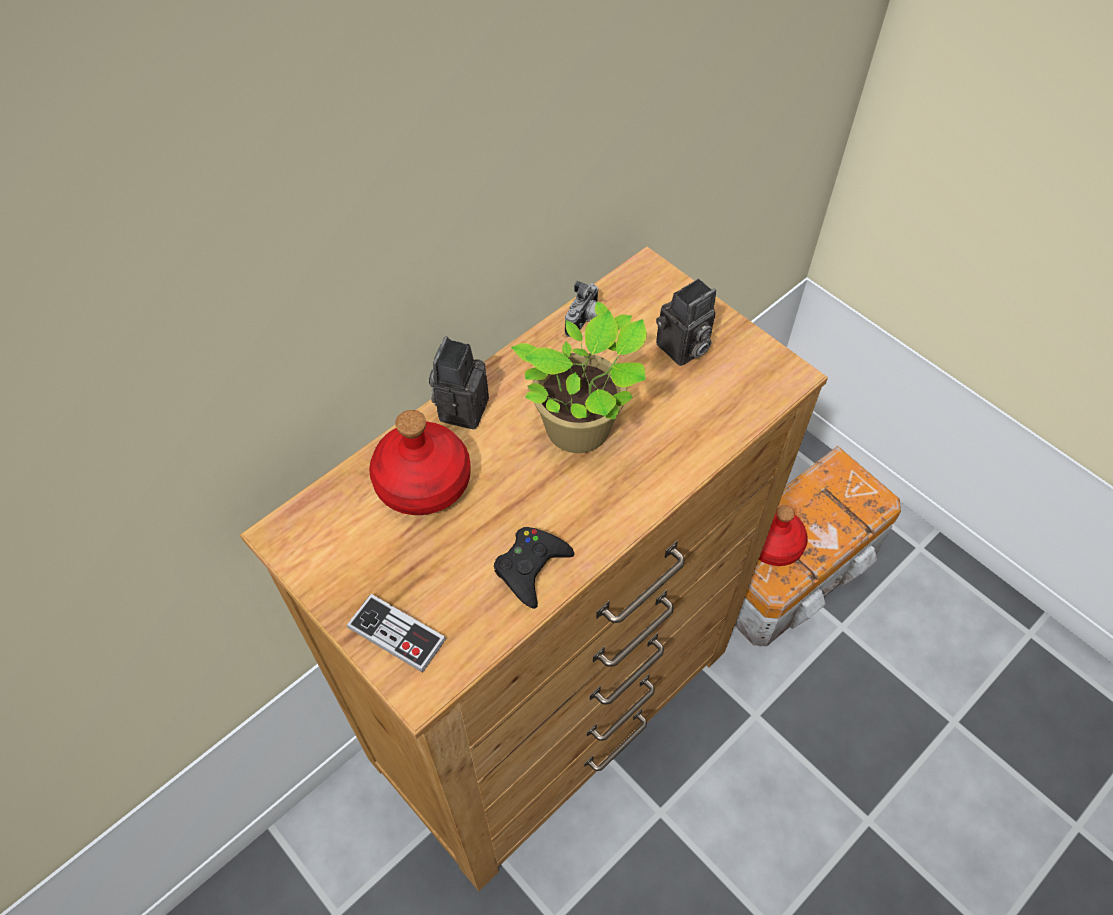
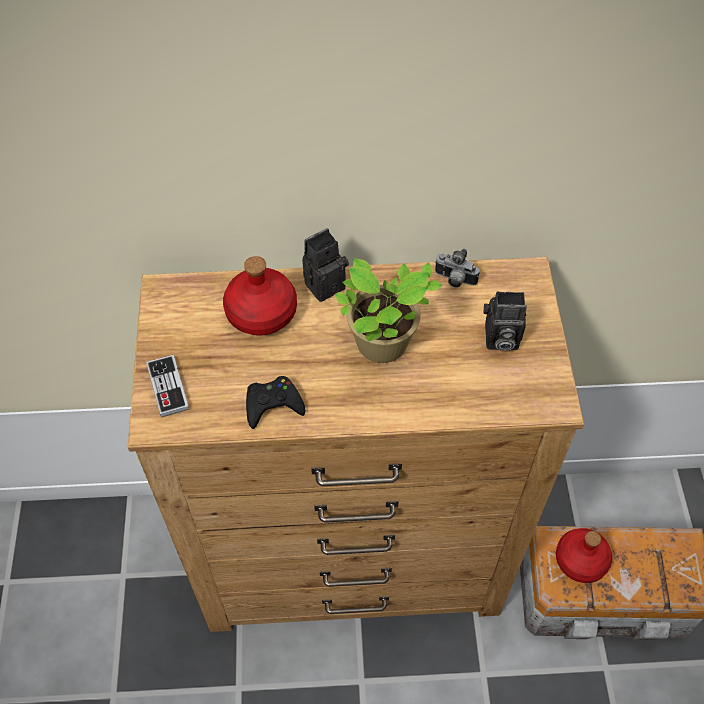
camera: 40 degrees right, 0 degrees up
(586, 321) = (454, 280): camera -> camera turned 45 degrees clockwise

